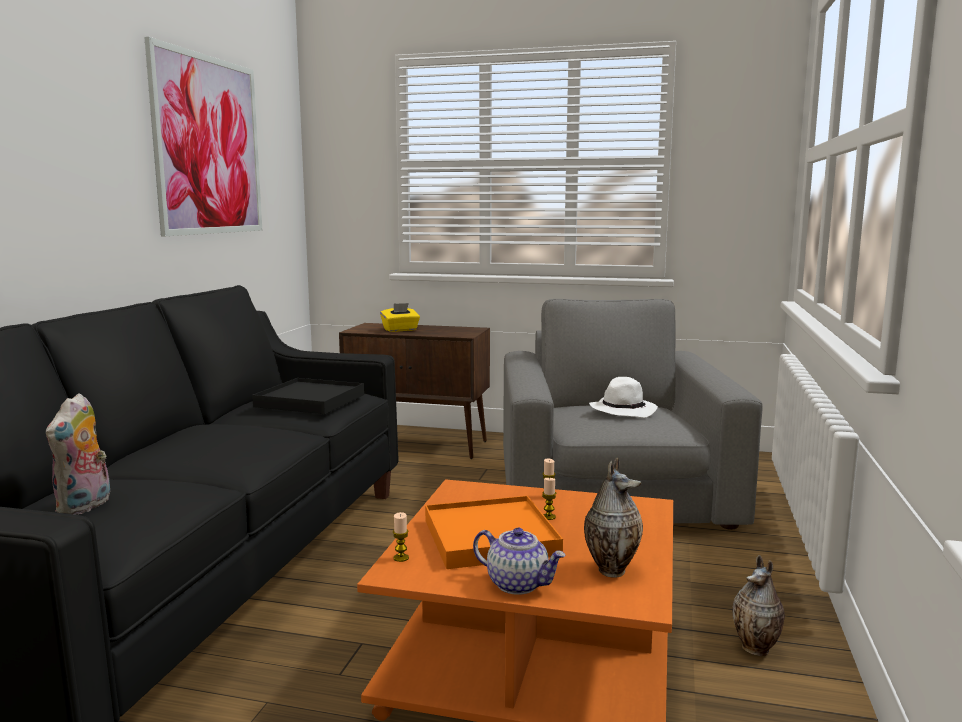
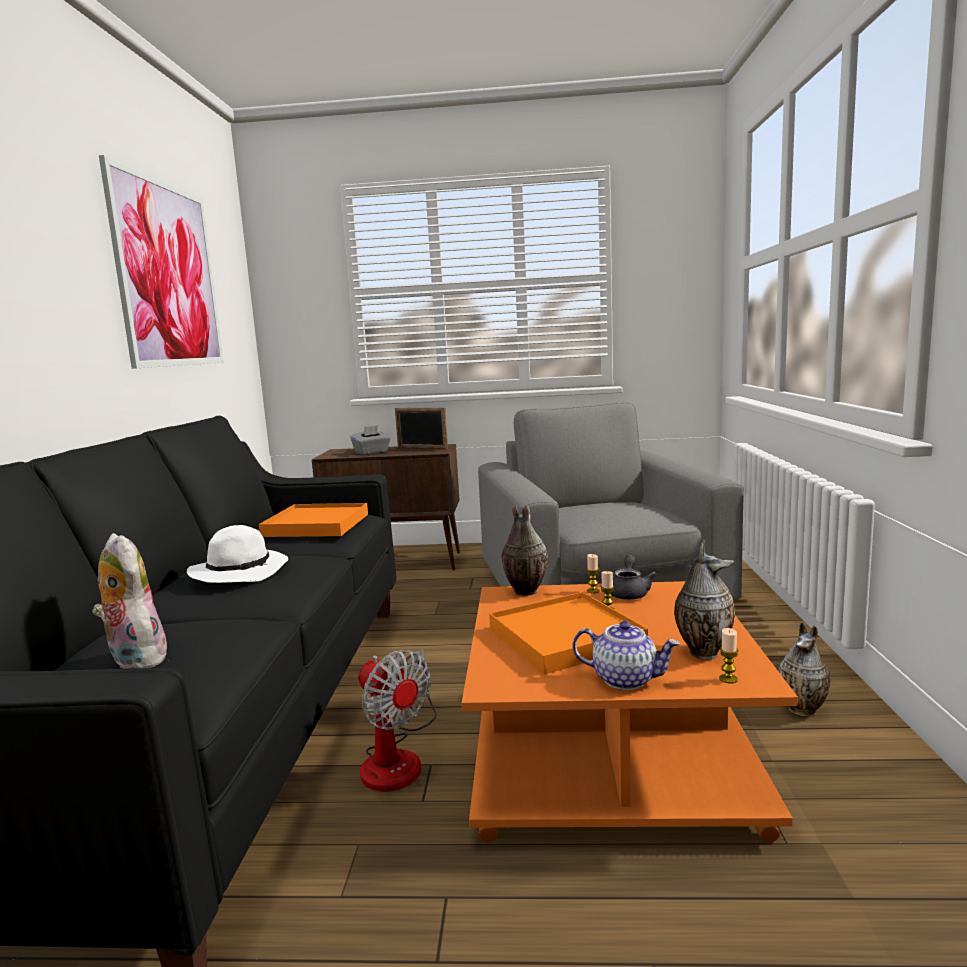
camera: 10 degrees left, 0 degrees up
(85, 506) = (134, 659): plush toy -> plush toy turned 135 degrees clockwise
(310, 401) = (316, 525): black tray -> orange tray
(335, 632) = (398, 757): none -> fan
(400, 330) = (372, 452): yellow tissue box -> grey tissue box
(401, 558) = (490, 669): candle -> candle (728, 679)
(452, 330) = (422, 448): none -> picture frame
(481, 489) = (524, 592): none -> vase
(583, 502) = (629, 592): none -> grey teapot
(623, 410) = (611, 506): white hat -> white hat (241, 572)

